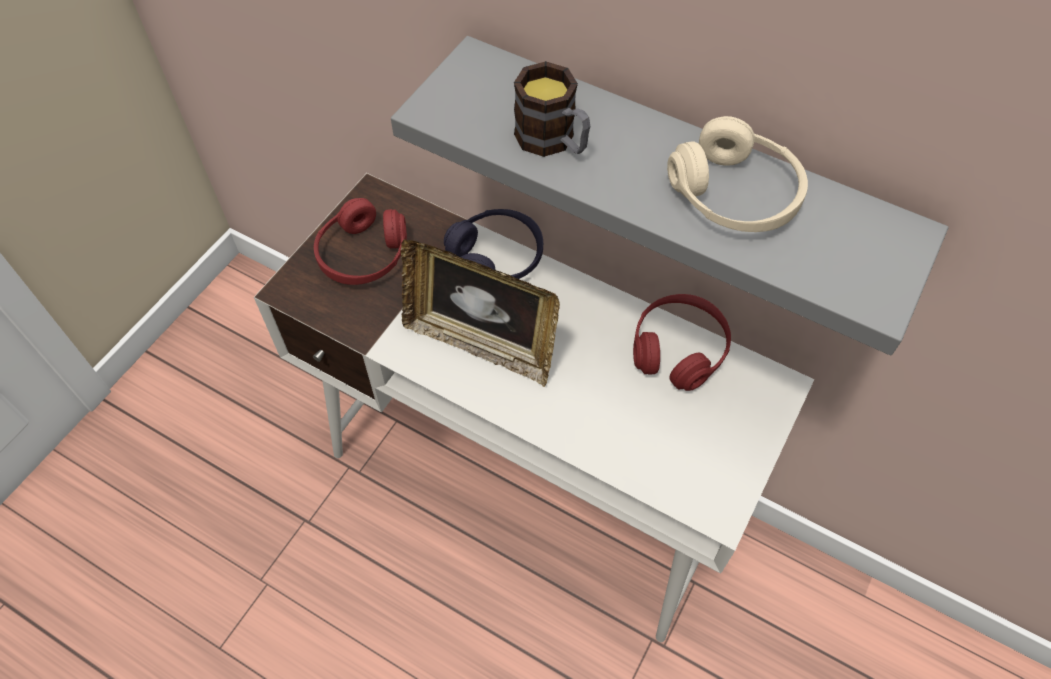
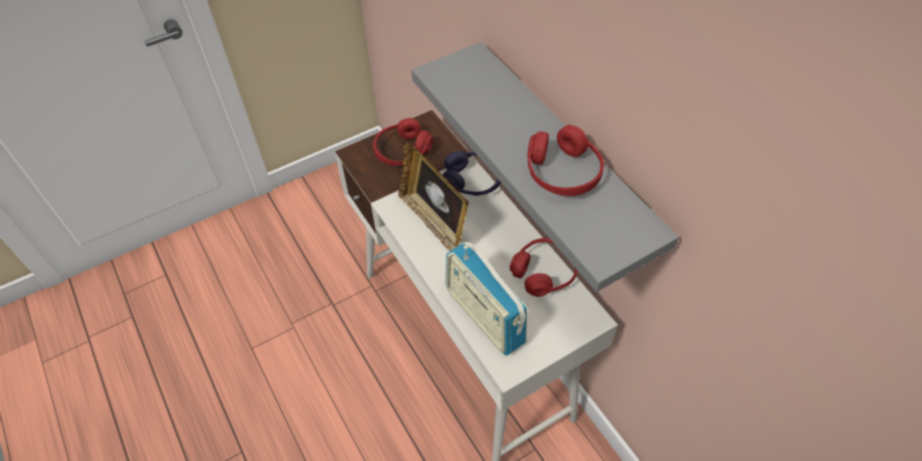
camera: 30 degrees right, 5 degrees down
(553, 141) = (485, 110): mug -> none
(639, 451) = (484, 315): none -> radio
(734, 195) = (563, 172): beige headphones -> red headphones

